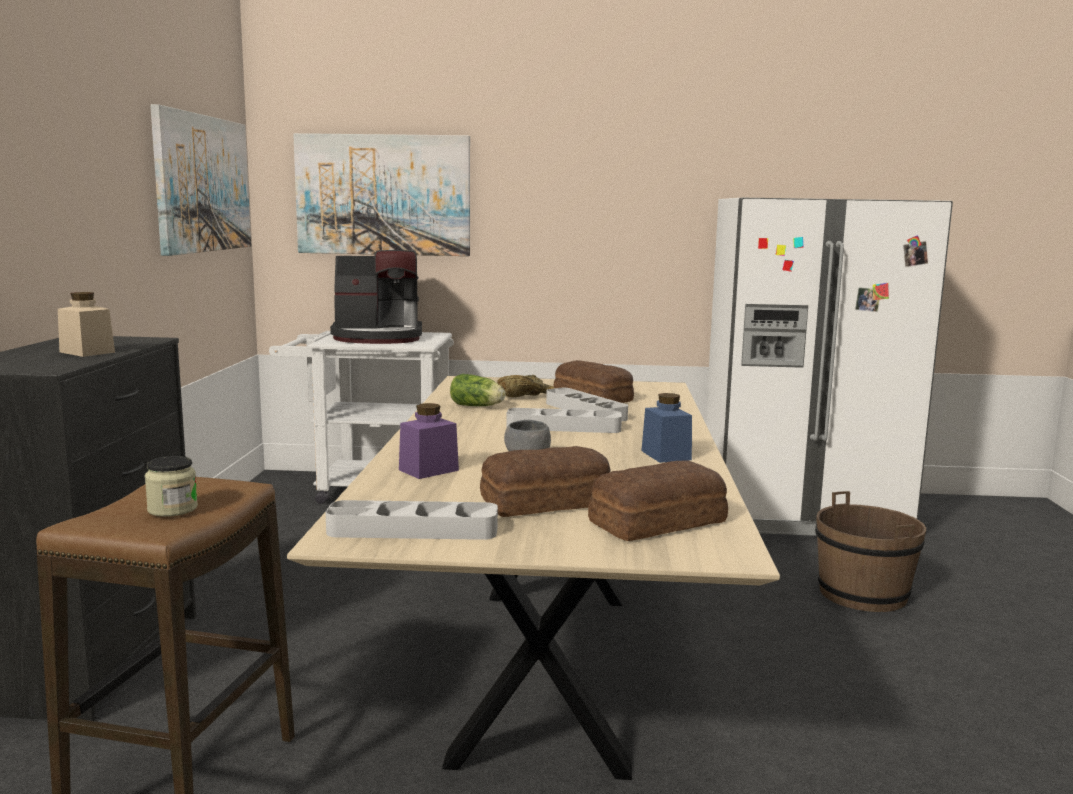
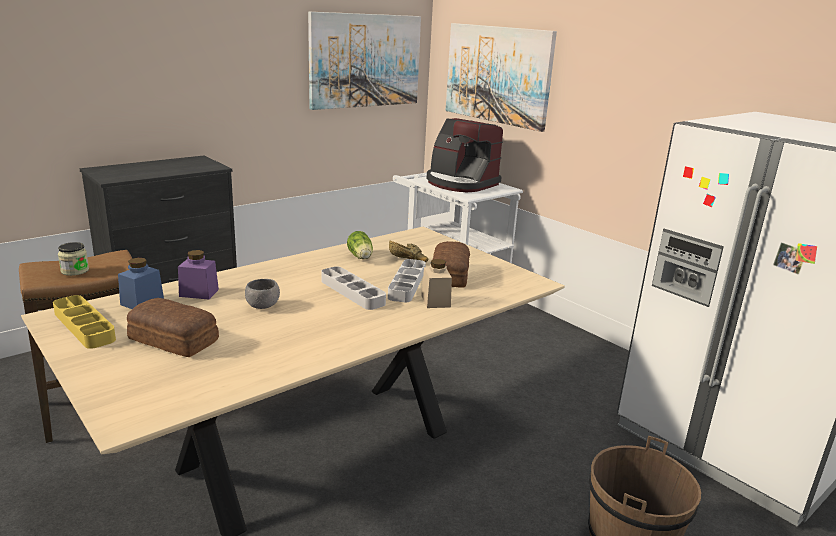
camera: 45 degrees right, 10 degrees up
(87, 352) = (162, 170): beige jar -> beige jar (435, 301)
(413, 530) = (84, 326): grey tray -> yellow tray
(654, 522) = (170, 381): bread -> none
(666, 455) = (333, 340): blue jar -> blue jar (142, 302)

